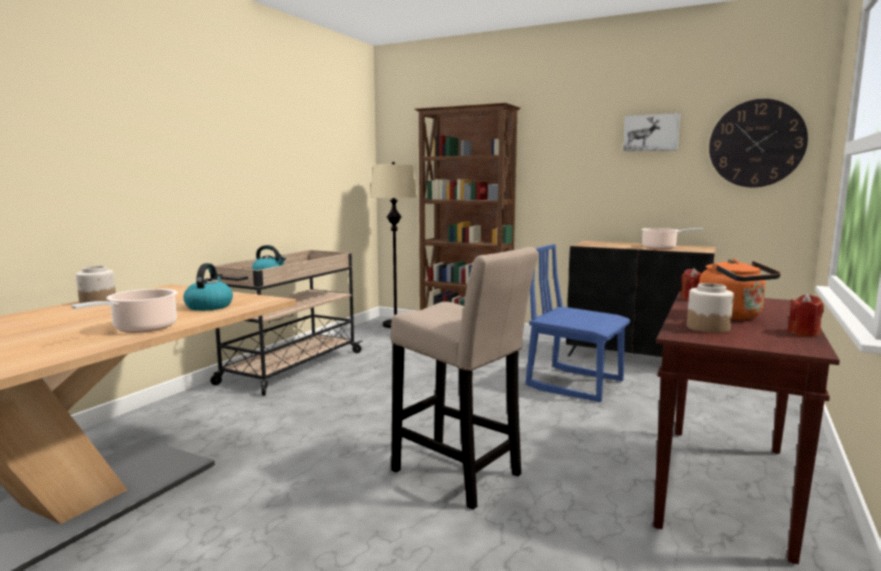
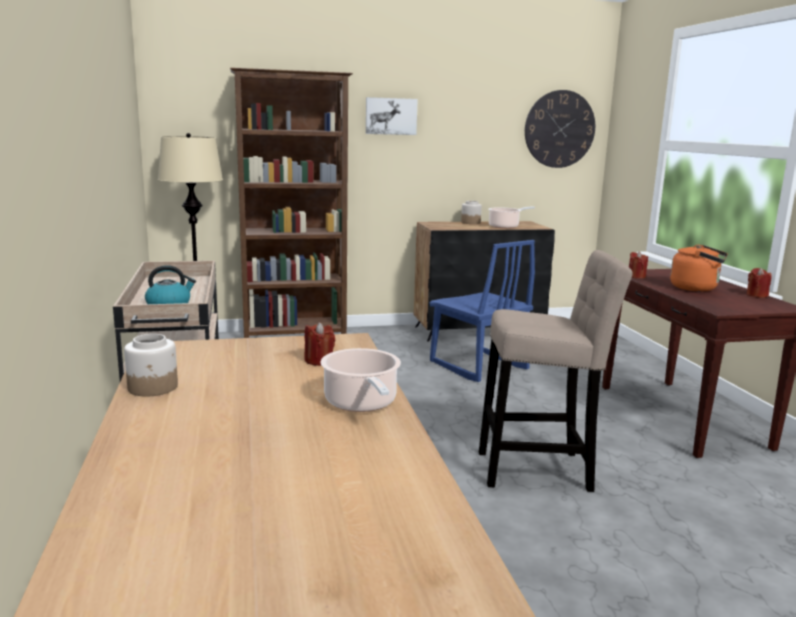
camera: 40 degrees left, 5 degrees up
(209, 306) = (319, 361): kettle -> red candle
(575, 384) = (477, 366): blue chair -> blue chair turned 120 degrees counterclockwise
(651, 133) = (477, 114): picture -> picture (391, 116)
(708, 328) = (713, 301): jar -> jar (470, 222)

